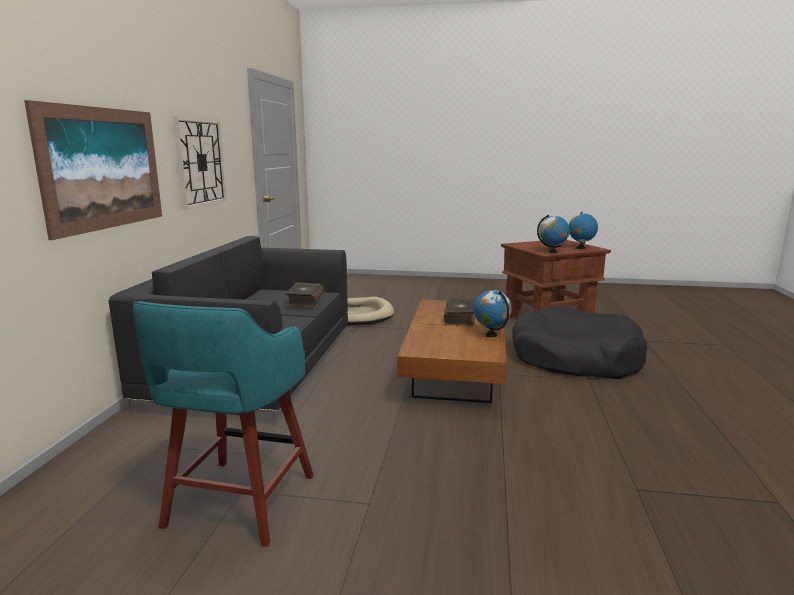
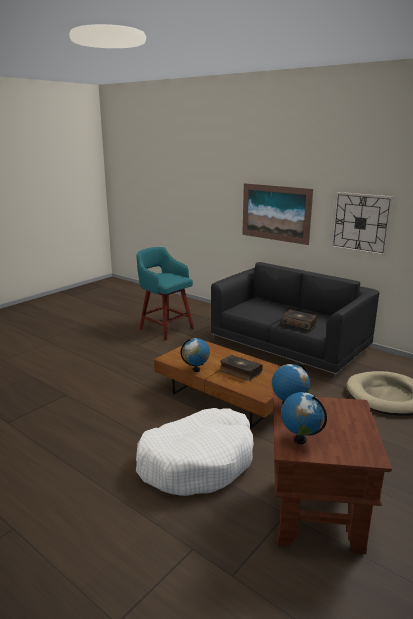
camera: 120 degrees right, 5 degrees up
(574, 358) = (197, 462): black dog bed -> white dog bed

